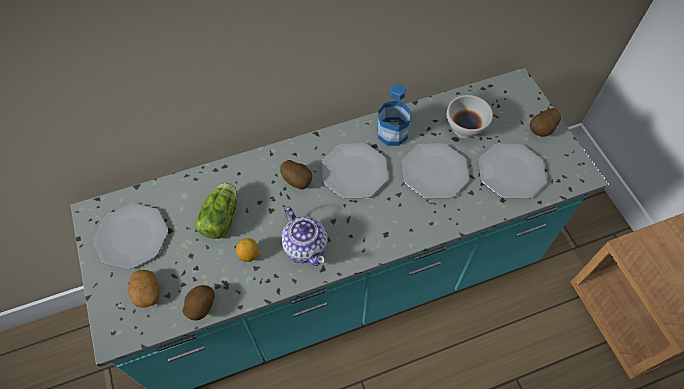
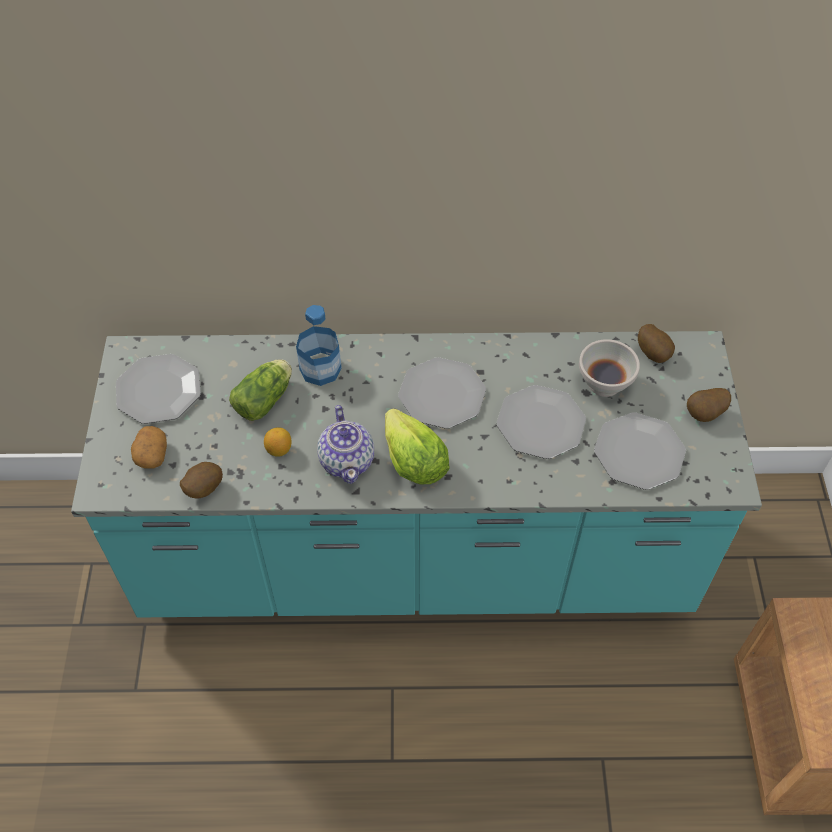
camera: 20 degrees right, 5 degrees down
(298, 181) = (370, 385): potato -> potato (654, 353)
(355, 231) = (413, 461): none -> lettuce
(392, 133) = (509, 363): bottle -> bottle (320, 369)

